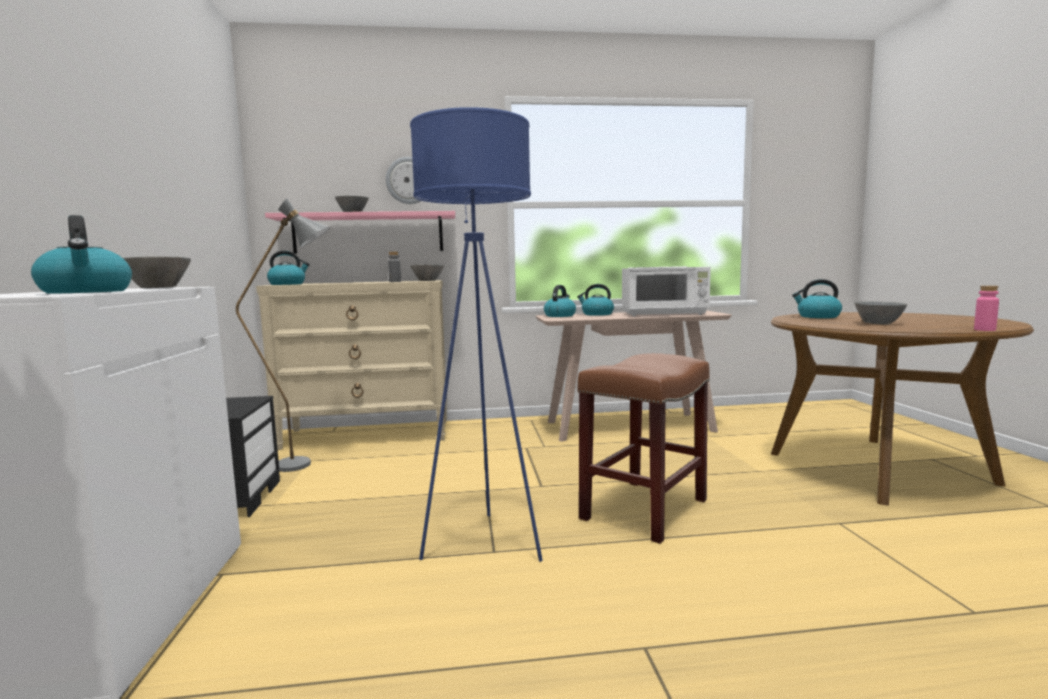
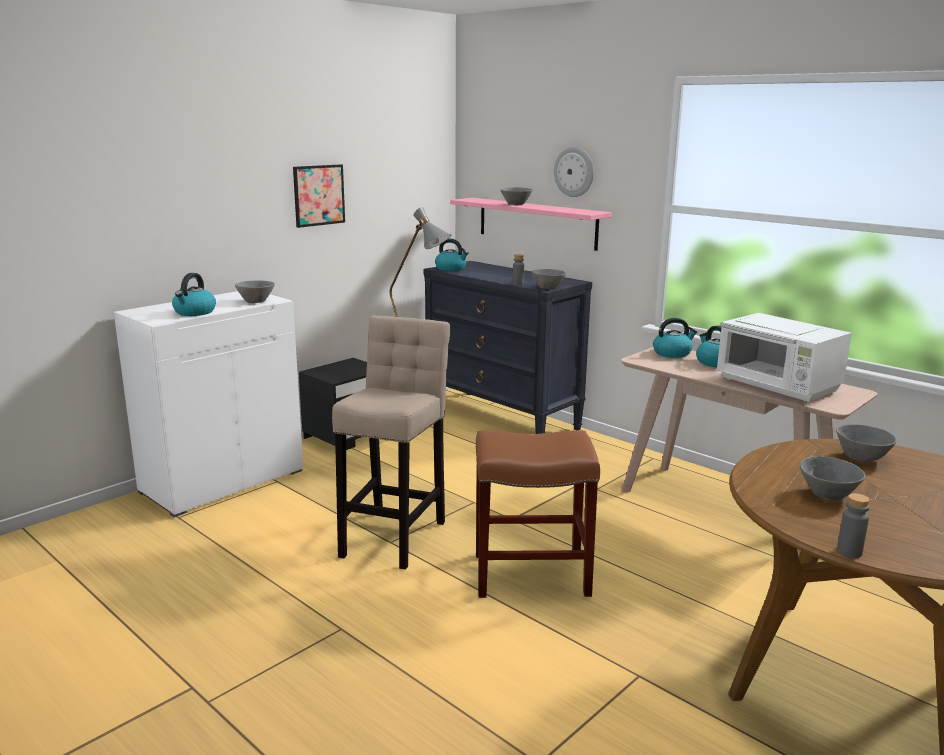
camera: 50 degrees right, 10 degrees up
(147, 172) = (319, 195): none -> picture
(368, 434) = (502, 418): beige dresser -> black dresser
(485, 544) = (395, 535): blue floor lamp -> beige stool
(817, 316) = (862, 458): kettle -> grey bowl
(984, 330) = (849, 552): pink bottle -> grey bottle

